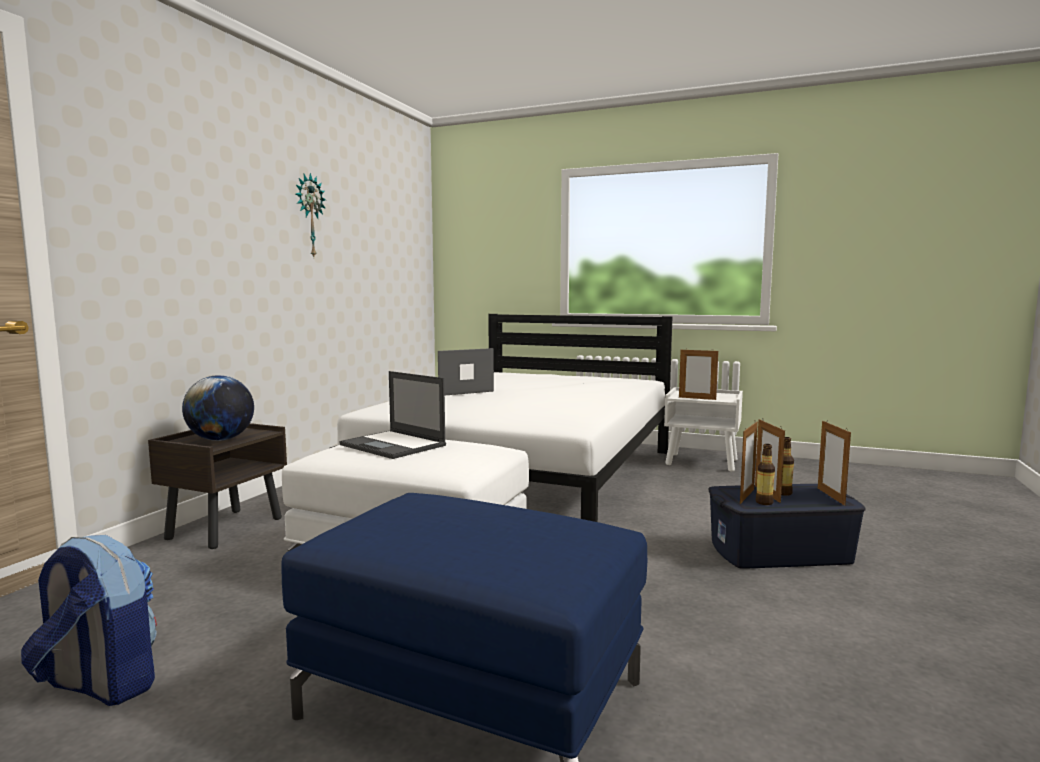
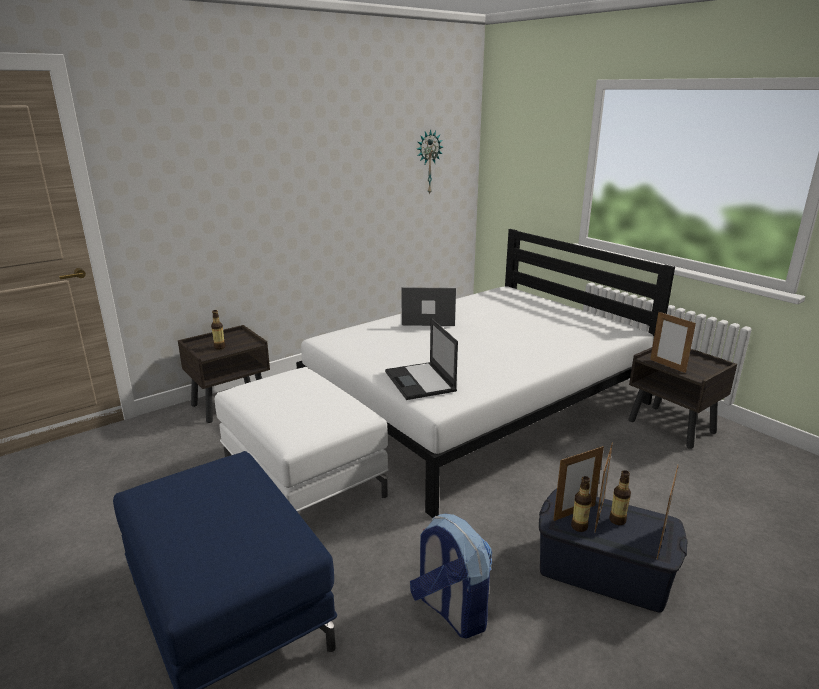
camera: 30 degrees right, 15 degrees up
(100, 685) = (79, 516): backpack -> backpack (450, 610)
(221, 439) = (219, 347): globe -> bottle
(309, 216) = (324, 150): wall clock -> wall clock (428, 162)
(394, 445) = (292, 391): laptop -> laptop (420, 381)
(702, 462) = (672, 427): white nightstand -> brown nightstand

